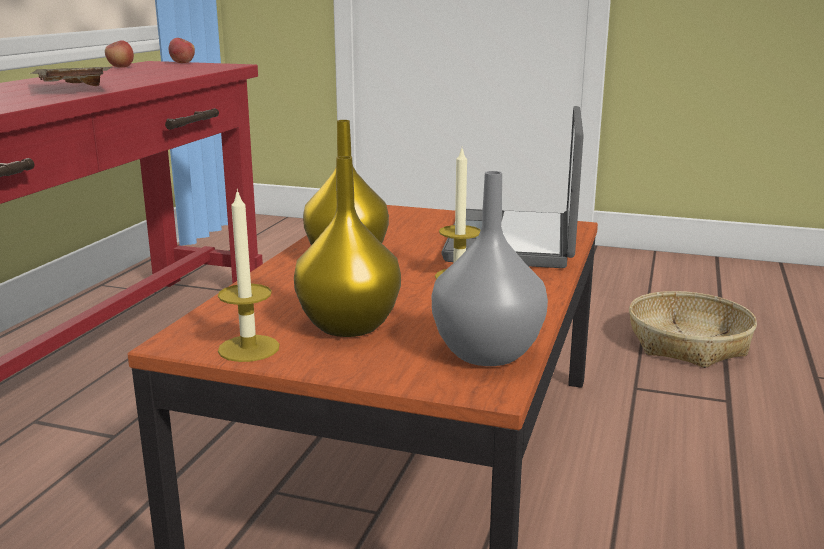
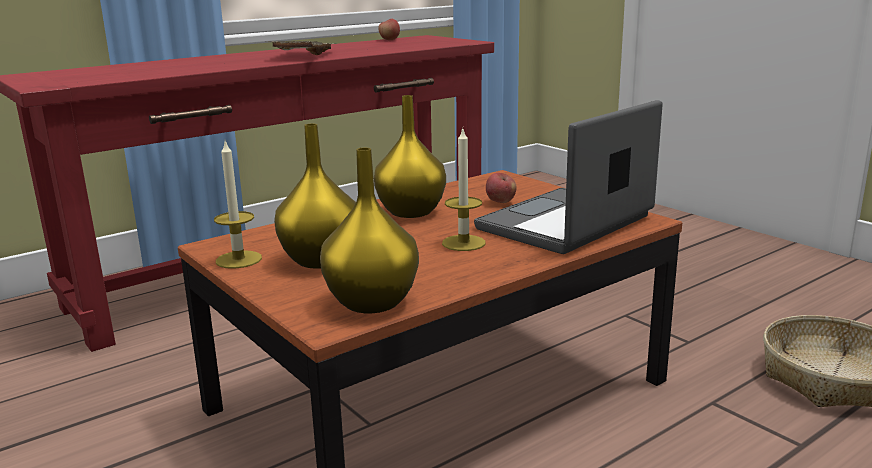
camera: 35 degrees right, 0 degrees up
(182, 63) = (441, 38): apple -> apple (500, 202)
(486, 352) = (373, 302): grey vase -> yellow vase

